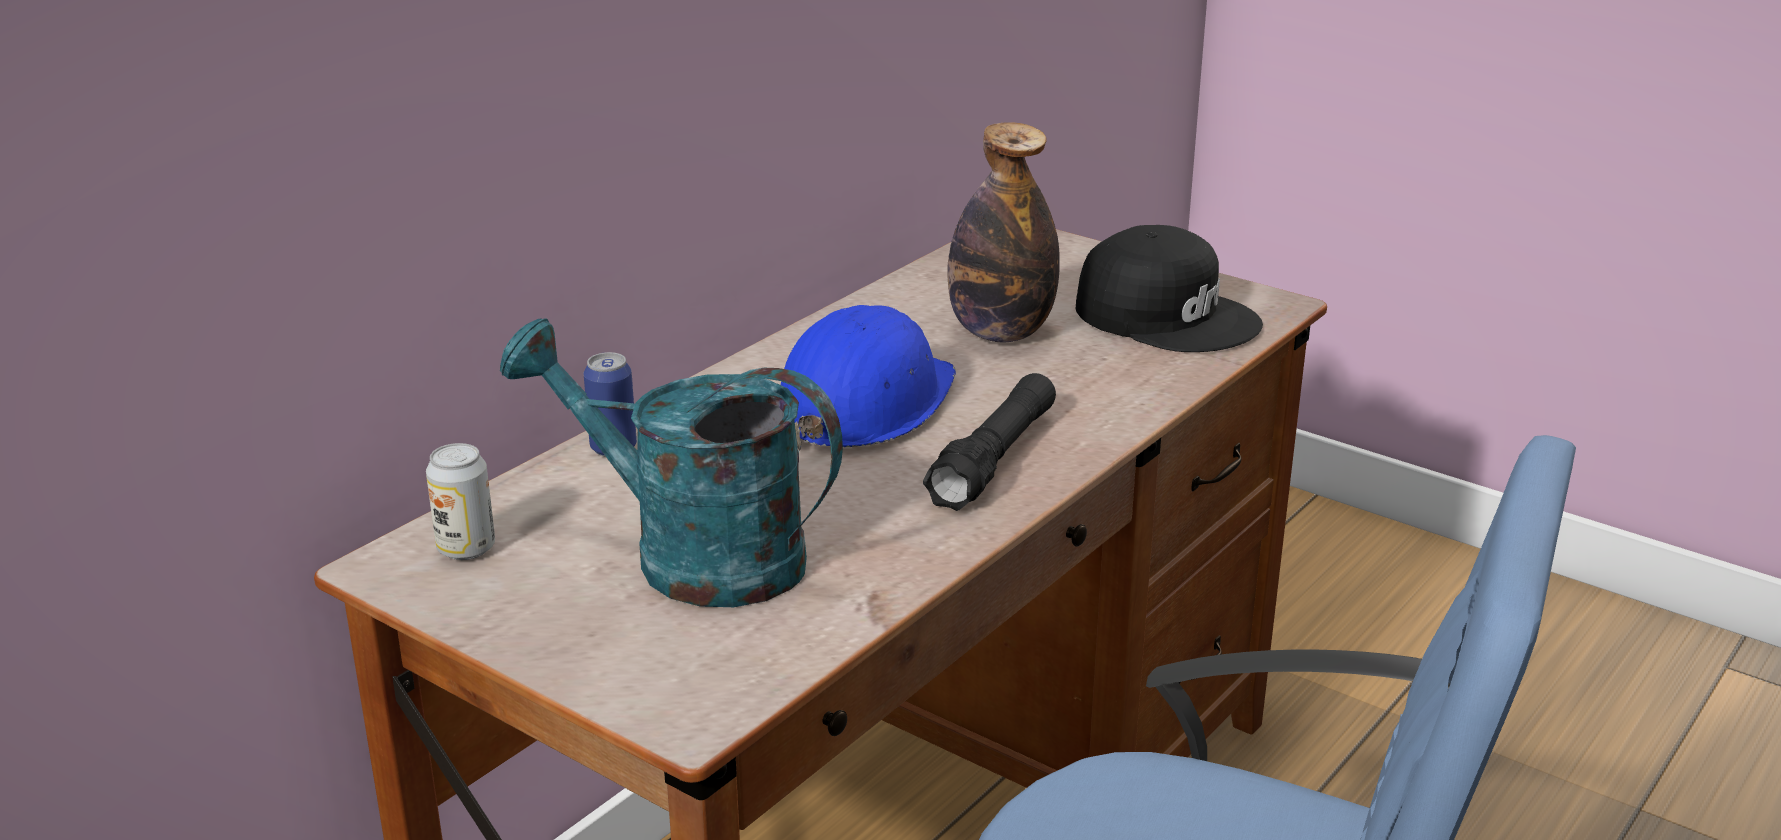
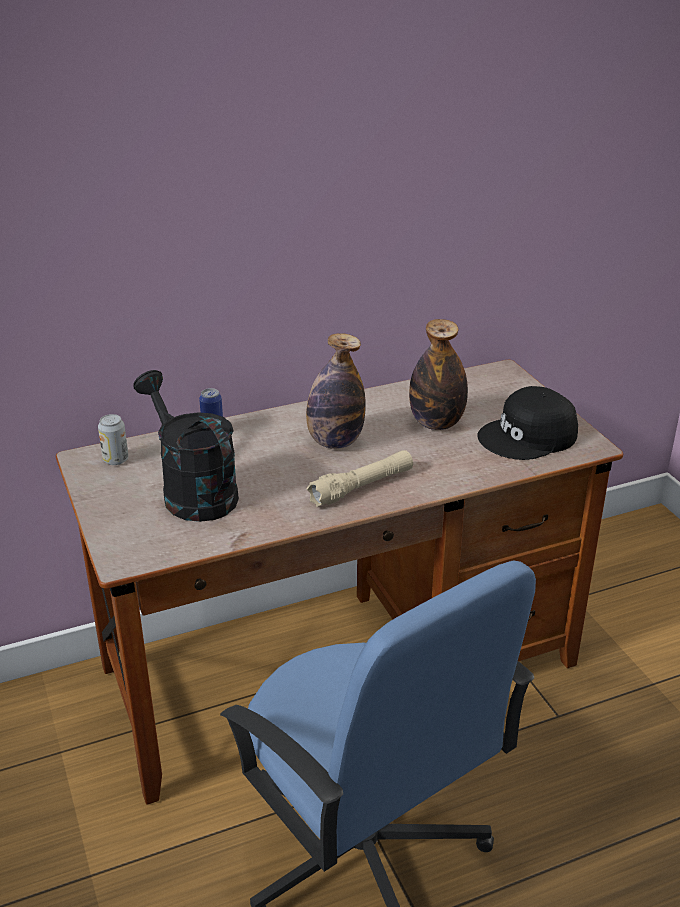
camera: 30 degrees right, 5 degrees up
(691, 555) = (192, 491): turquoise watering can -> black watering can
(863, 404) = (335, 442): blue hard hat -> bottle
(994, 459) = (361, 487): black flashlight -> beige flashlight
(1167, 315) = (529, 437): black cap -> black cap turned 90 degrees clockwise

